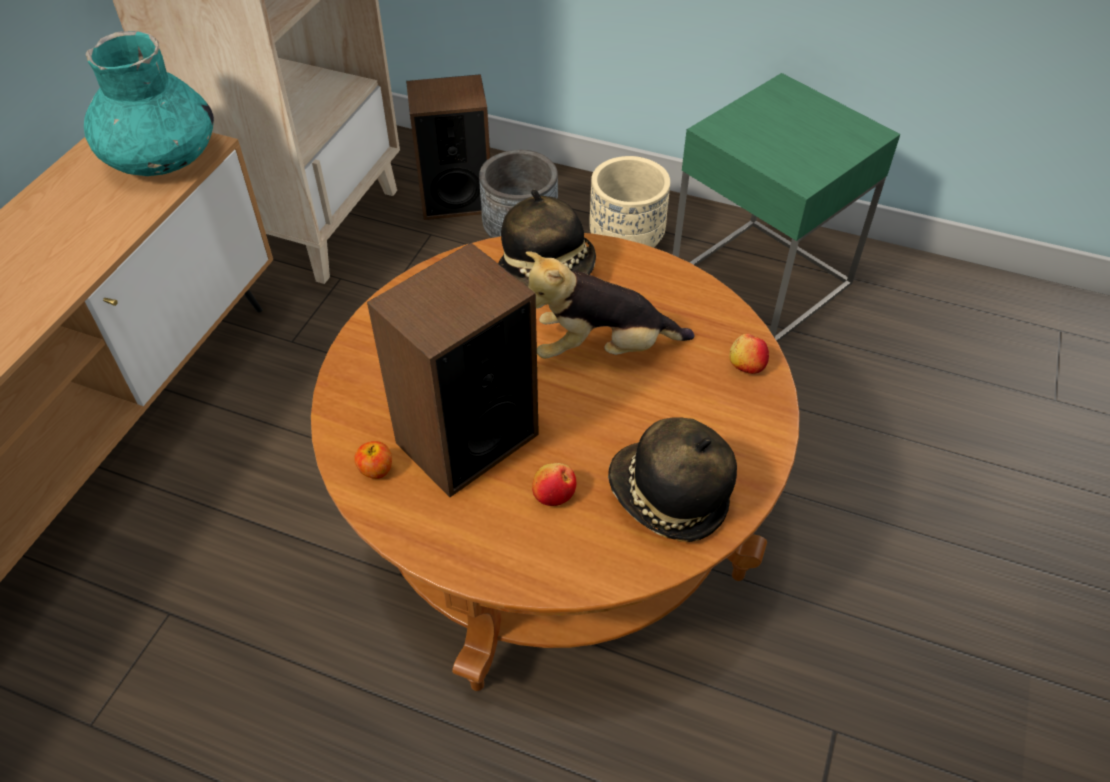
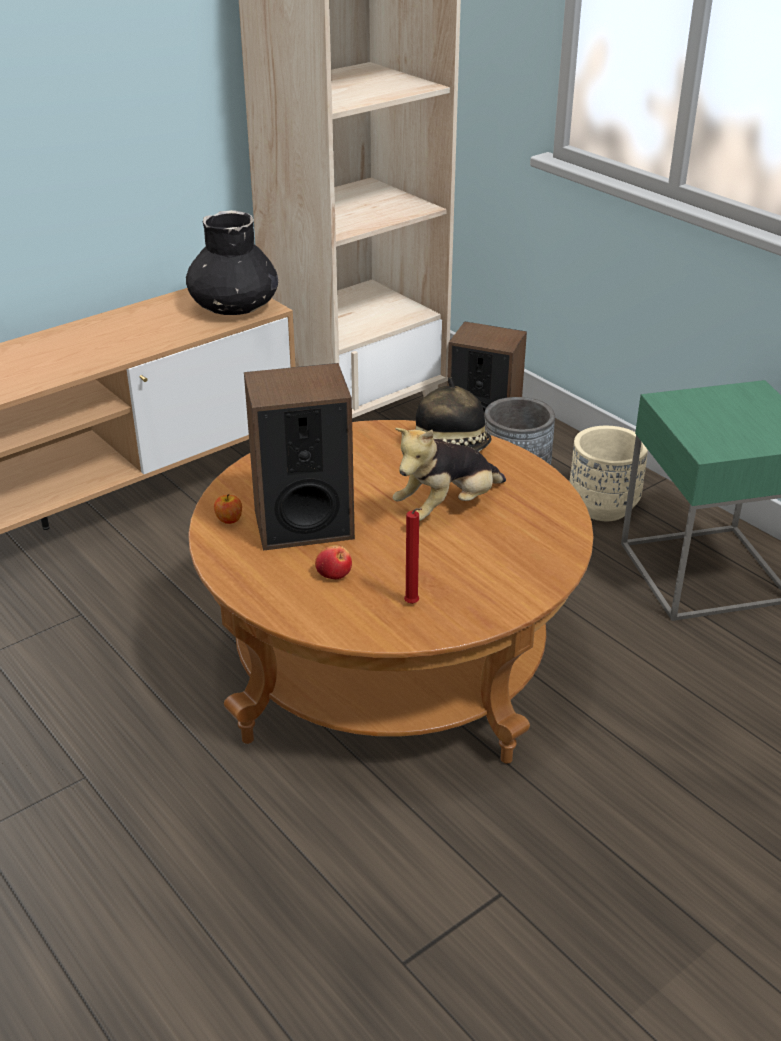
camera: 30 degrees right, 15 degrees down
(161, 158) = (234, 307): turquoise vase -> black vase
(602, 349) = (447, 508): plush toy -> plush toy turned 60 degrees counterclockwise
(668, 498) = (413, 605): hat -> red candle
(746, 365) = (551, 553): apple -> none

